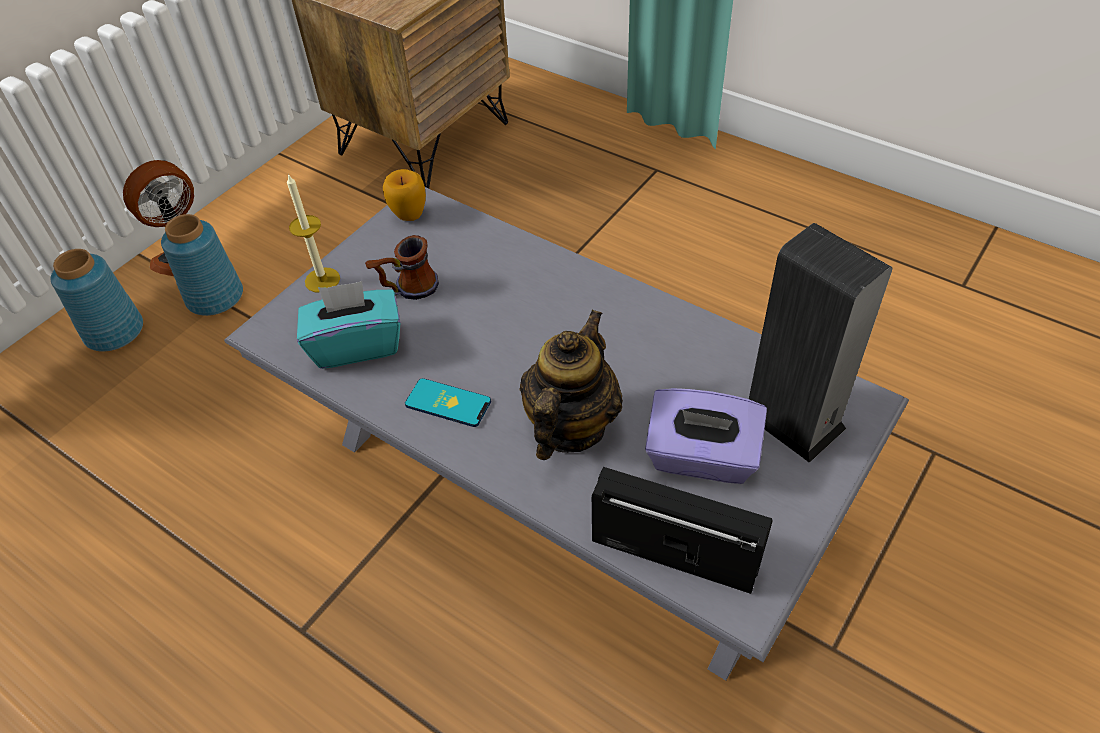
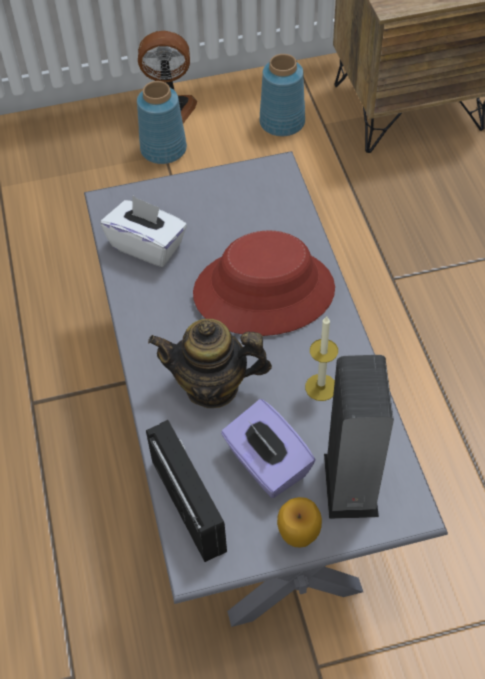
camera: 40 degrees right, 5 degrees up
(115, 331) = (89, 137): blue vase -> blue vase (283, 122)
(322, 280) = (169, 188): candle -> candle (321, 387)
(356, 345) = (147, 245): turquoise tissue box -> white tissue box
(407, 290) = (210, 228): mug -> none
(409, 214) = (263, 174): apple -> apple (298, 534)
(448, 403) = (160, 320): phone -> none
(523, 311) = (264, 291): none -> red hat
(570, 427) = (212, 386): teapot -> teapot turned 150 degrees counterclockwise

